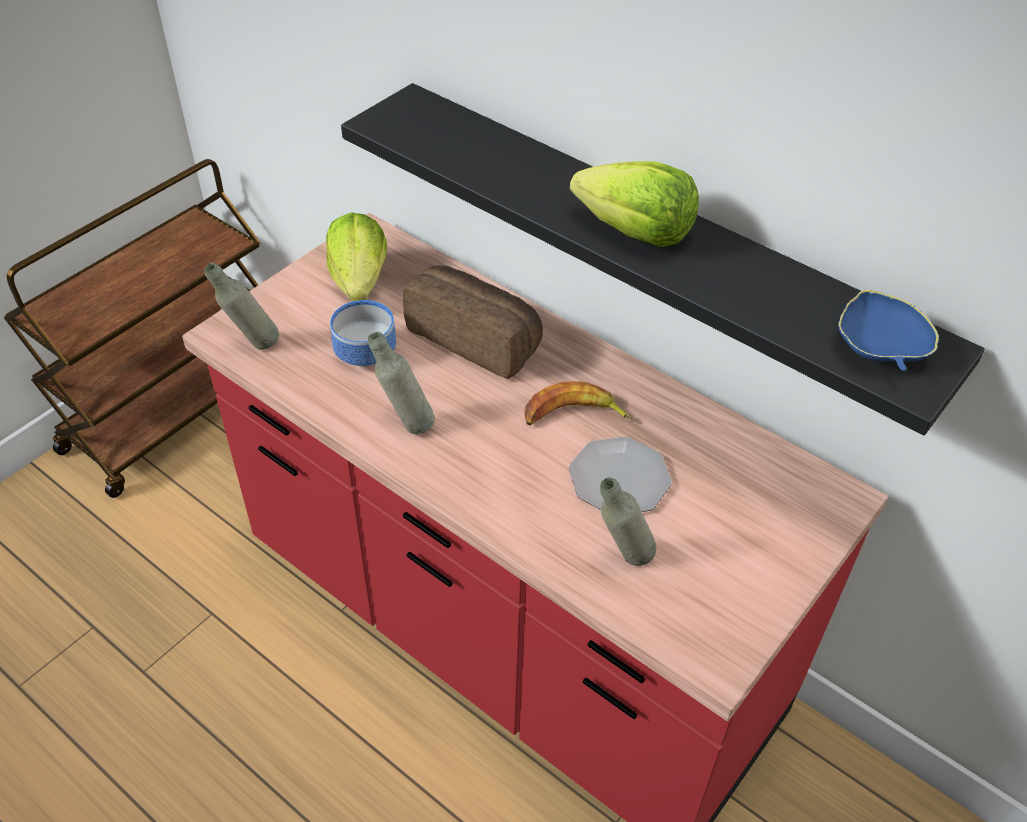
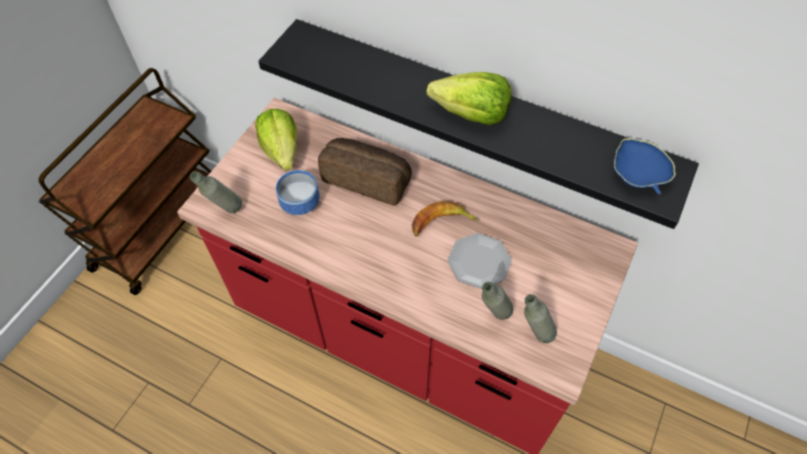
camera: 10 degrees left, 10 degrees up
(405, 425) = (339, 249): grey bottle -> grey bottle (534, 335)

